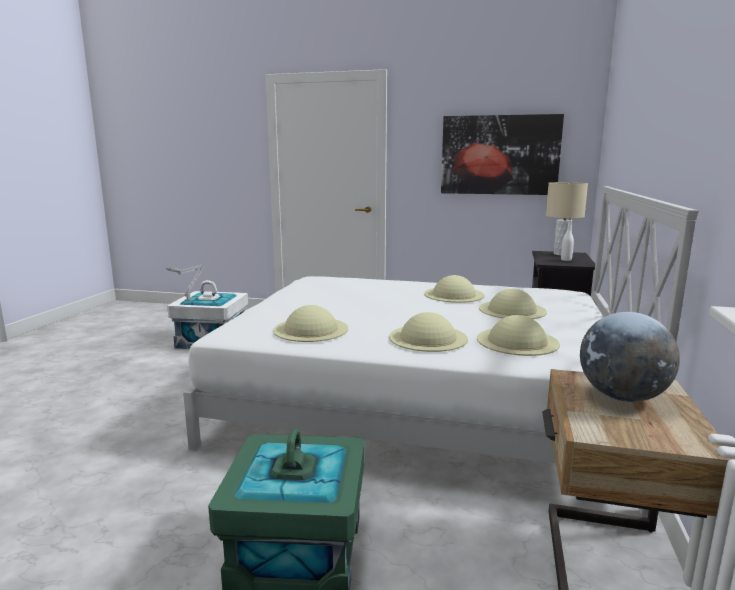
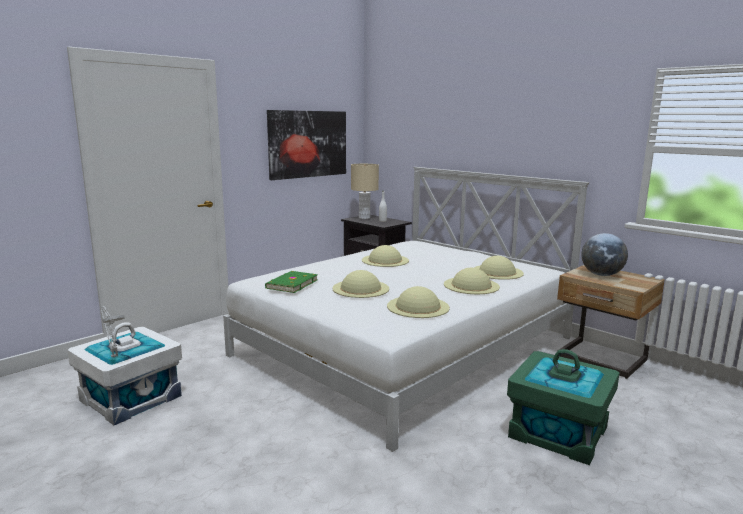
camera: 60 degrees left, 0 degrees up
(311, 284) = (291, 284): none -> green book
(512, 310) = (435, 259): beige hat -> beige hat (361, 288)

